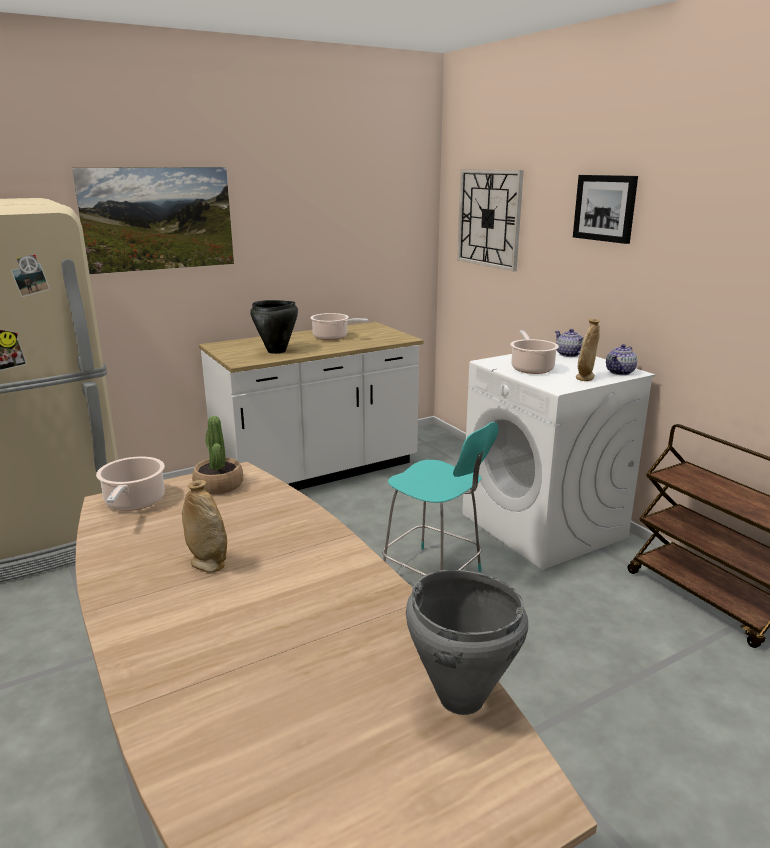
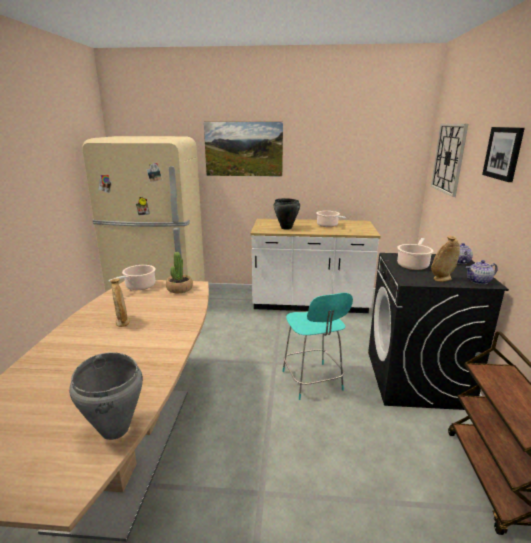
camera: 35 degrees right, 0 degrees up
(544, 526) = (416, 379): white washing machine -> black washing machine

